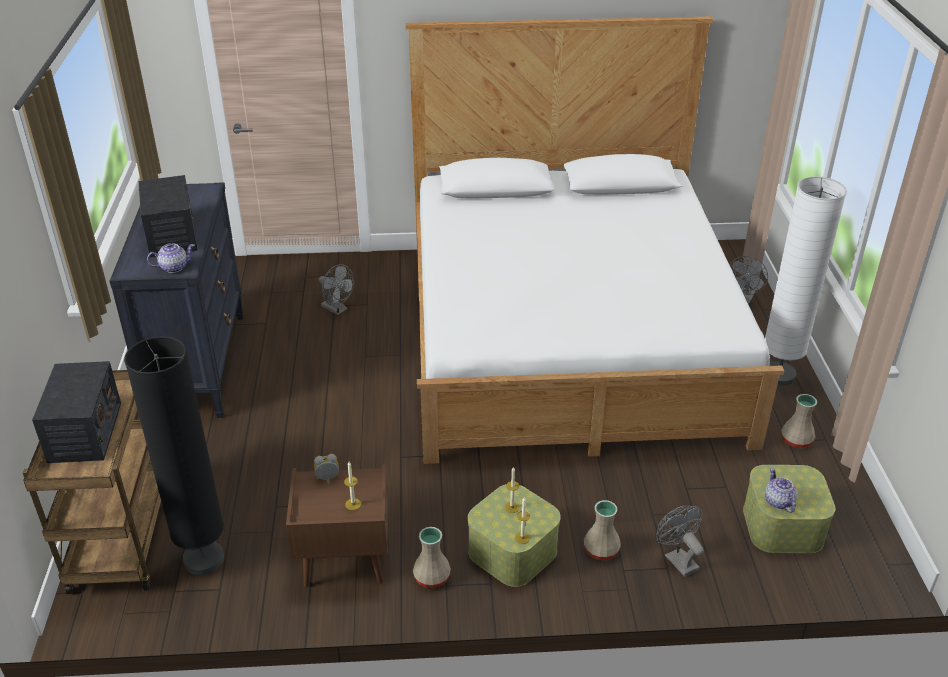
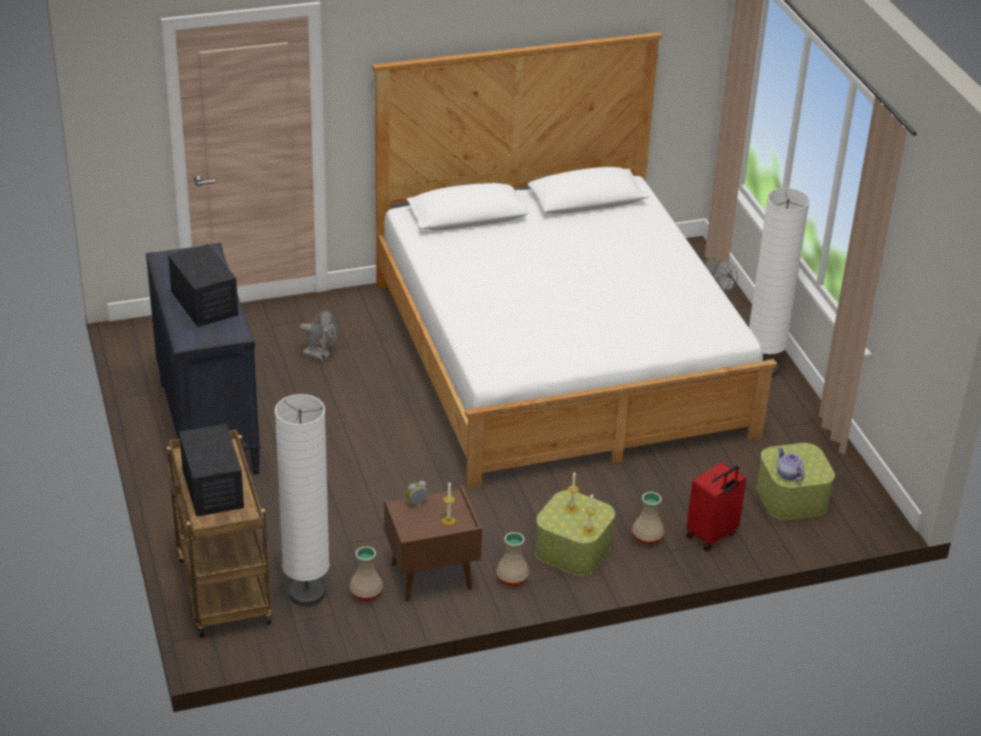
camera: 15 degrees left, 0 degrees up
(173, 267) = (226, 334): teapot -> none
(204, 560) = (307, 594): black floor lamp -> white floor lamp
(677, 559) = (712, 535): grey fan -> red suitcase
(795, 440) = (788, 425): beige vase -> beige vase (365, 593)

